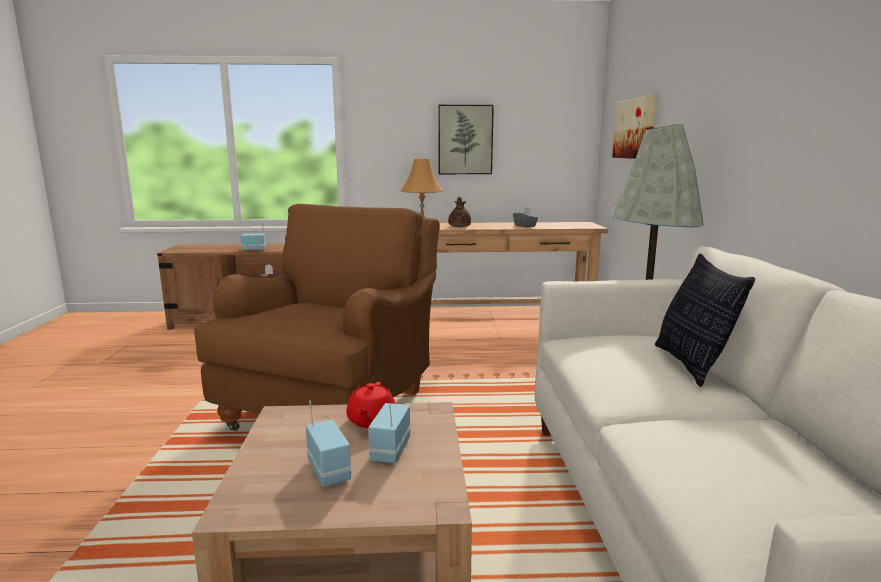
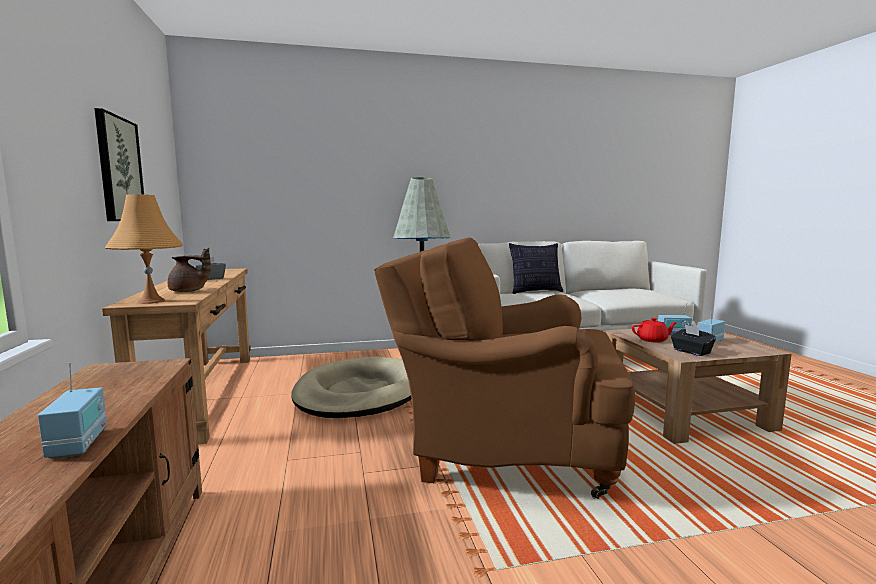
camera: 100 degrees left, 5 degrees down
(293, 429) = (691, 352): none -> black tissue box
(494, 358) = (359, 393): none -> beige dog bed
(635, 129) = (283, 175): picture -> none

